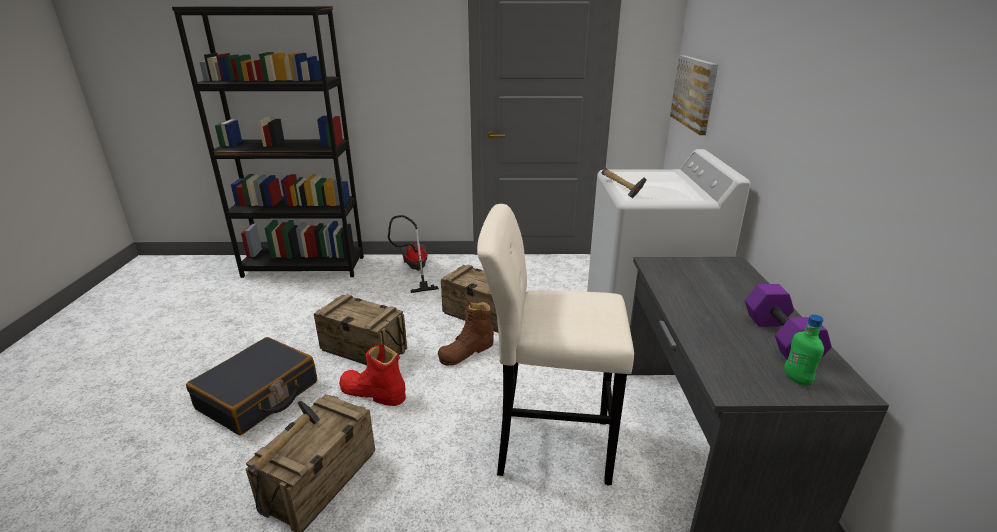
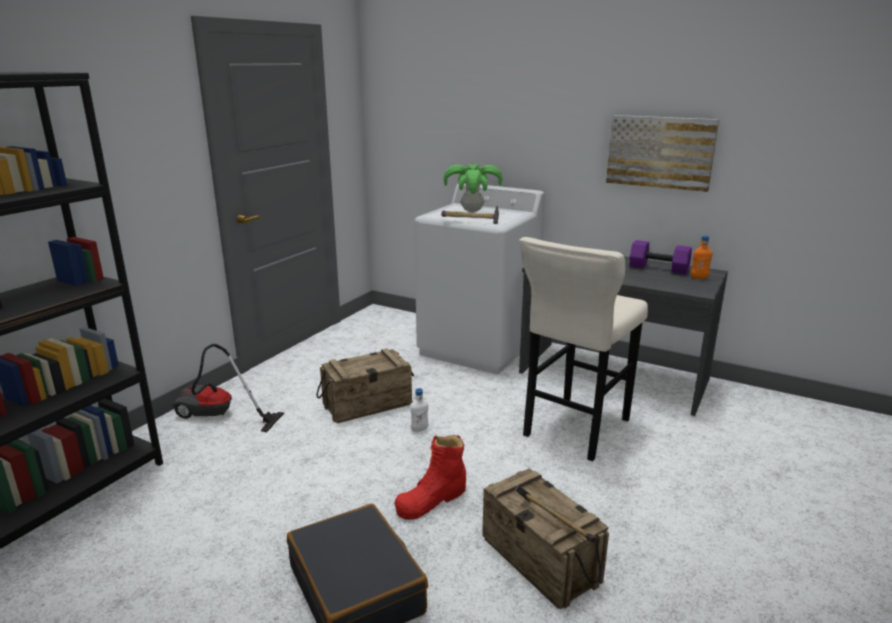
camera: 60 degrees left, 5 degrees down
(364, 349) = (346, 489): crate -> none
(467, 351) = (419, 429): brown boot -> white bottle
(660, 181) = (472, 211): none -> potted plant
(694, 93) = (414, 140): picture -> picture (660, 152)
(796, 379) = (699, 278): green bottle -> orange bottle

